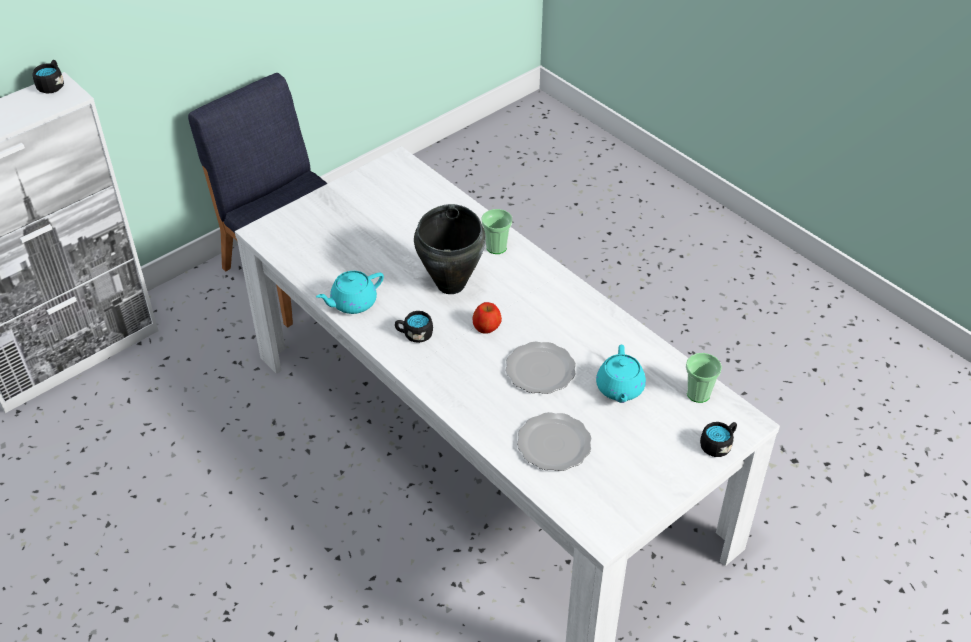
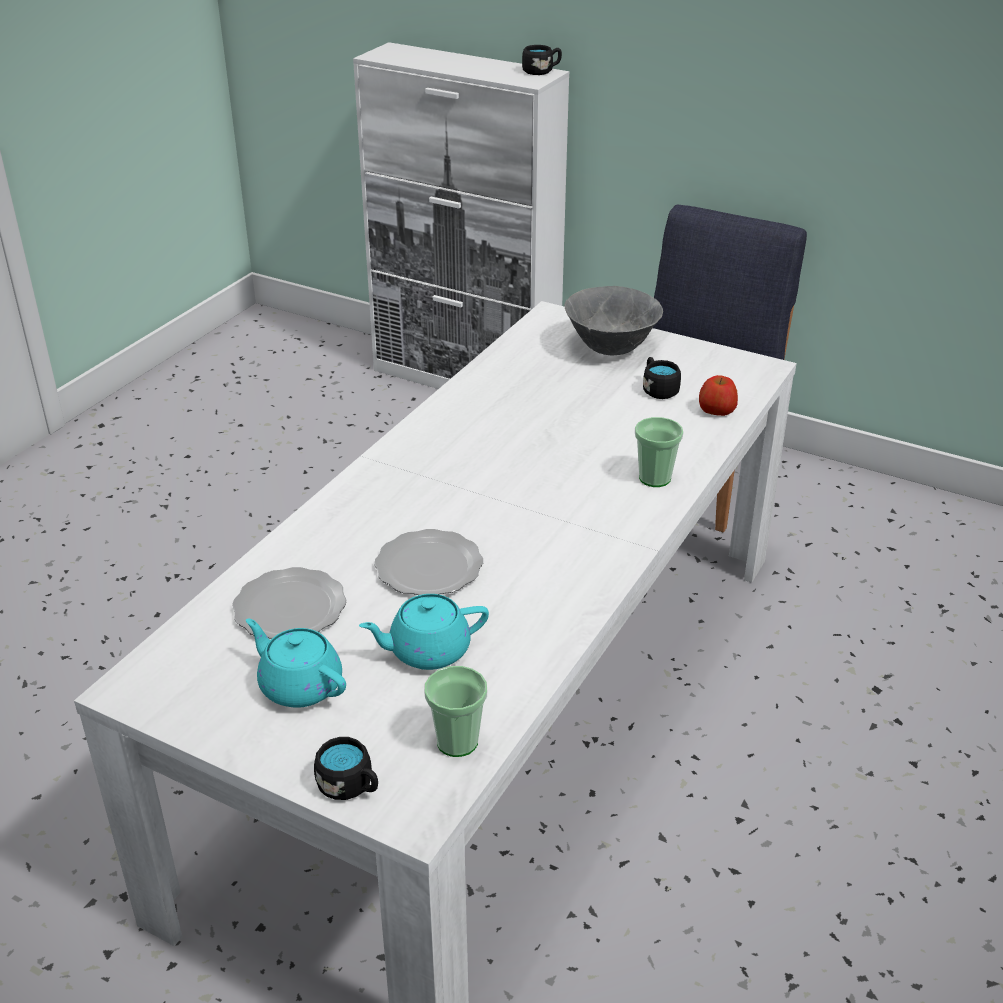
camera: 70 degrees right, 10 degrees down
(331, 218) = (611, 349): none -> grey bowl
(352, 303) = (470, 398): turquoise teapot -> turquoise teapot (299, 685)
(414, 334) = (441, 452): black mug -> black mug (658, 389)
(451, 284) = (553, 459): black cooking pot -> none
(486, 326) = (489, 504): apple -> apple (716, 410)

